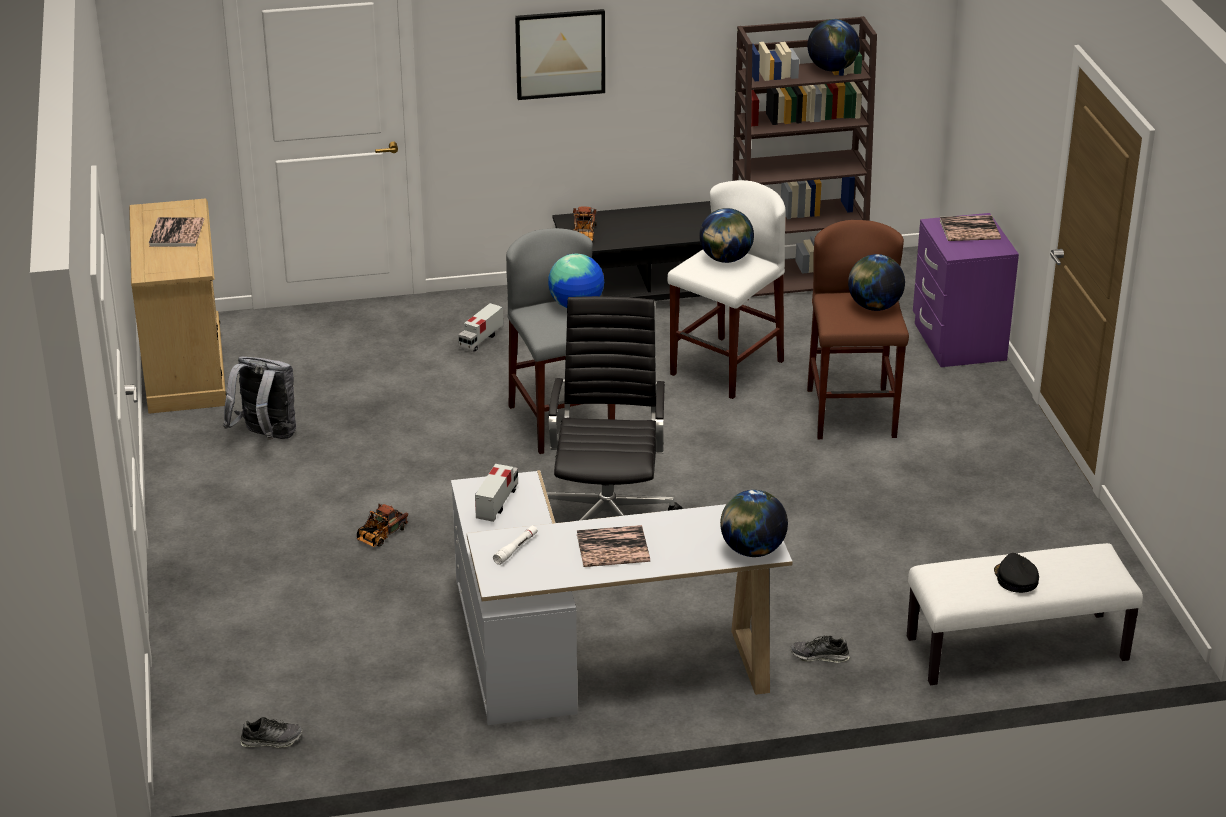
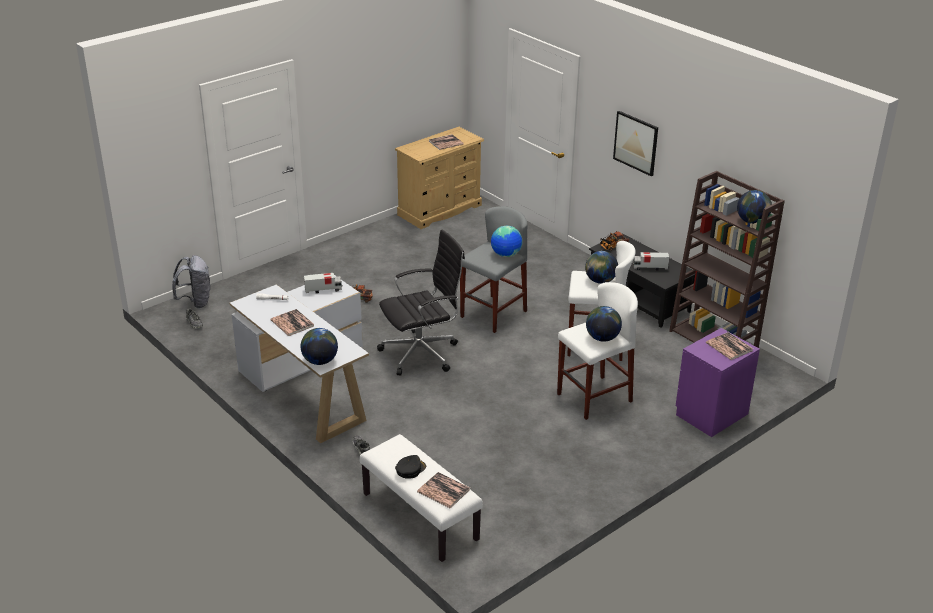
camera: 60 degrees right, 0 degrees up
(266, 437) = (406, 246): grey backpack -> grey backpack (195, 302)
(481, 339) = (542, 269): toy truck -> toy truck (649, 267)
(851, 413) = (594, 397): brown stool -> white stool
(1084, 565) = (443, 491): none -> book

